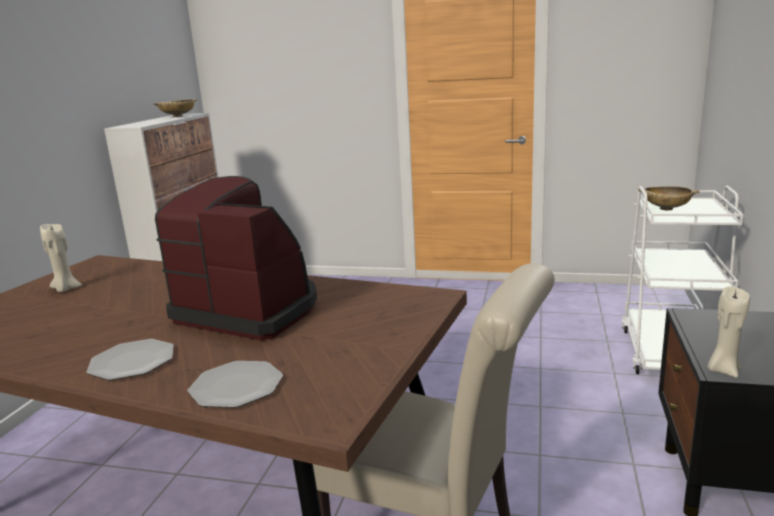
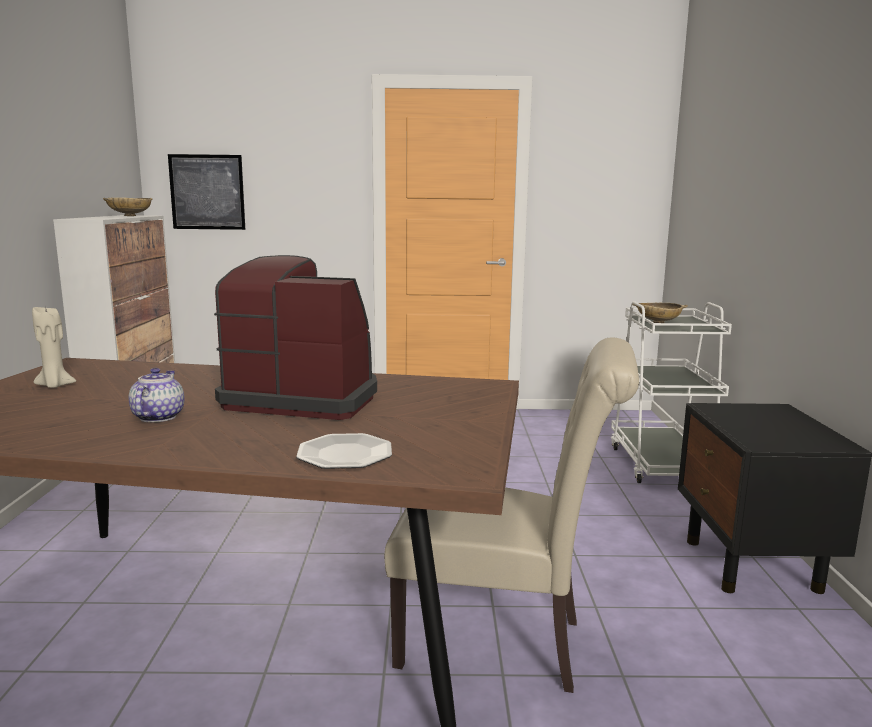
camera: 15 degrees left, 5 degrees down
(115, 330) = (157, 417): none -> teapot
(132, 362) = (204, 441): plate -> none
(252, 86) = (207, 192): none -> picture
(723, 370) = (760, 444): beige candle -> none

